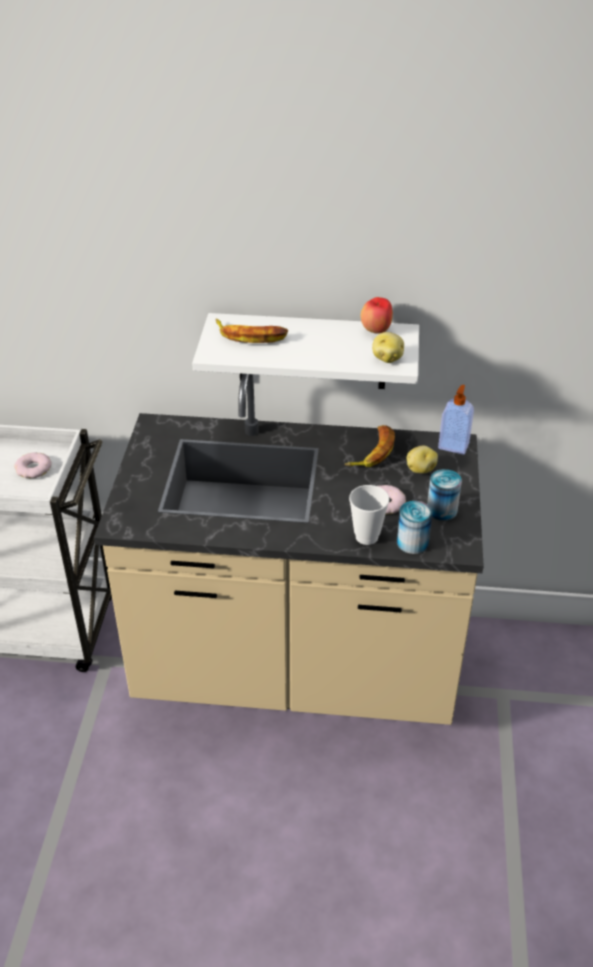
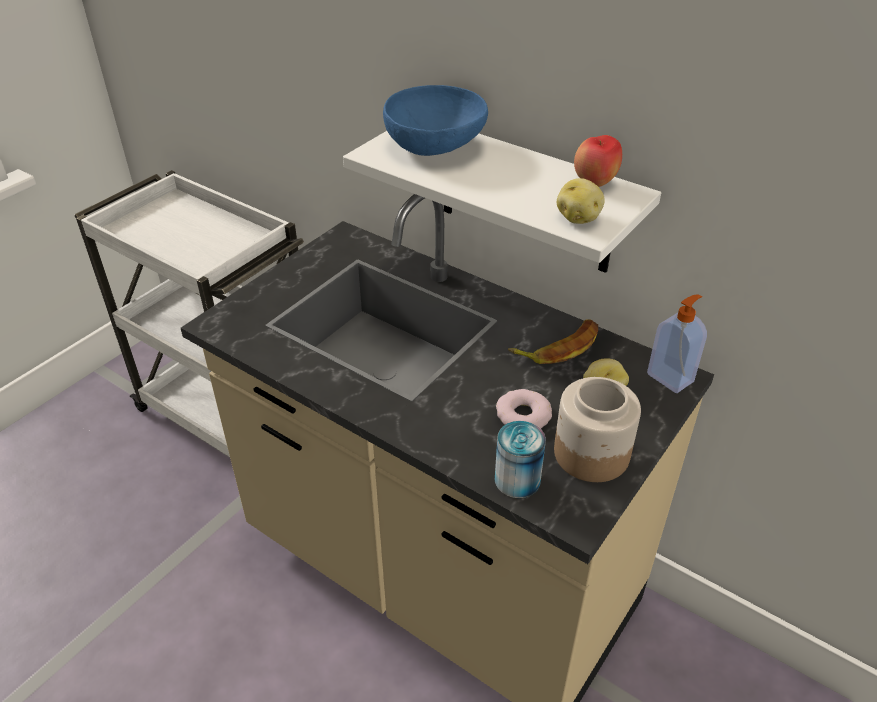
camera: 30 degrees right, 0 degrees up
(33, 469) = (224, 247): donut -> none
(251, 336) = (436, 147): banana -> blue bowl
(366, 537) = (465, 447): cup -> none
(442, 510) = (590, 453): can -> jar

